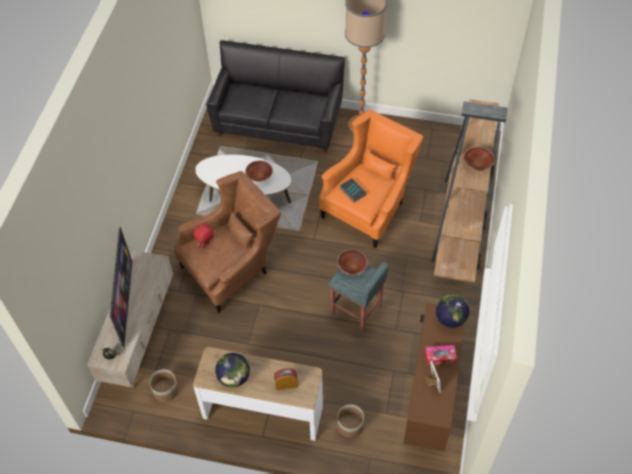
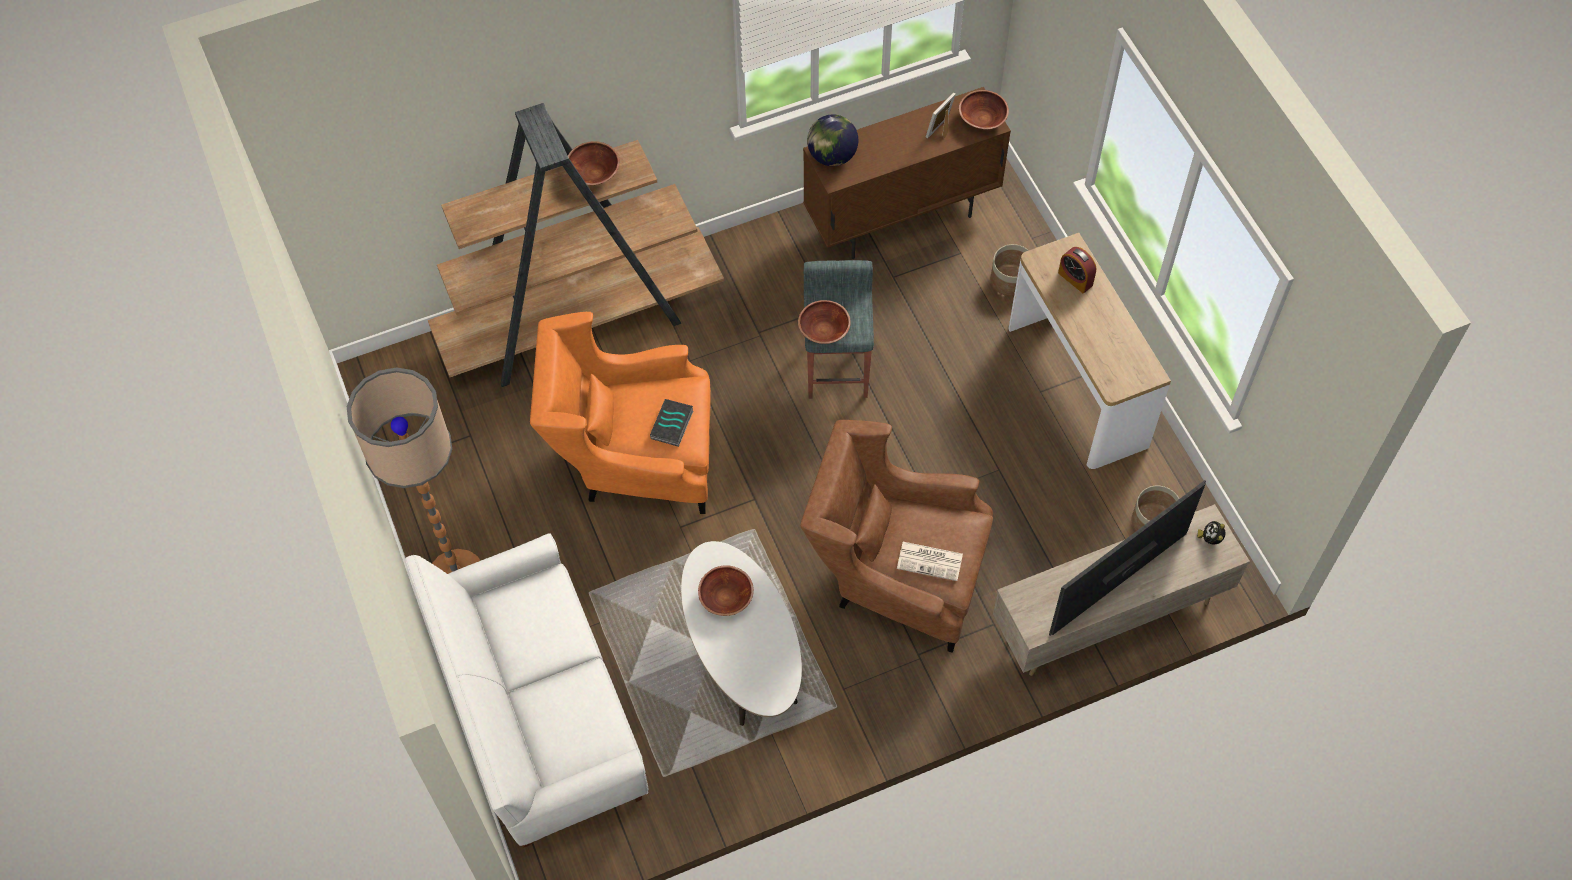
camera: 125 degrees left, 5 degrees up
(206, 245) = (930, 561): red plush toy -> newspaper
(234, 377) = (1119, 340): globe -> none
(278, 123) = (541, 714): black sofa -> white sofa
(426, 410) = (982, 119): none -> brown bowl
(440, 357) = (898, 140): tissue box -> none

